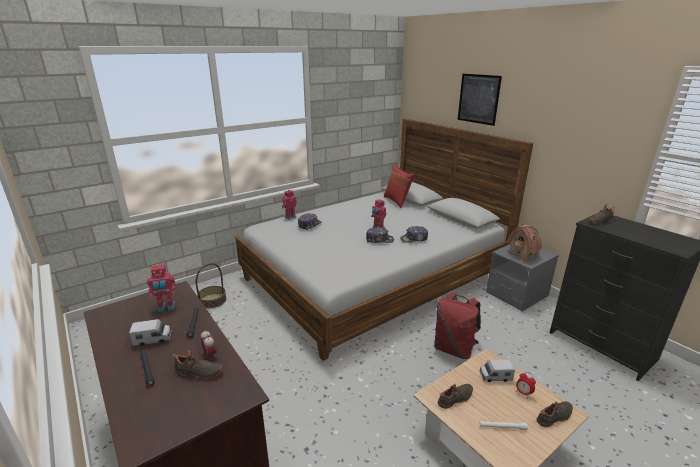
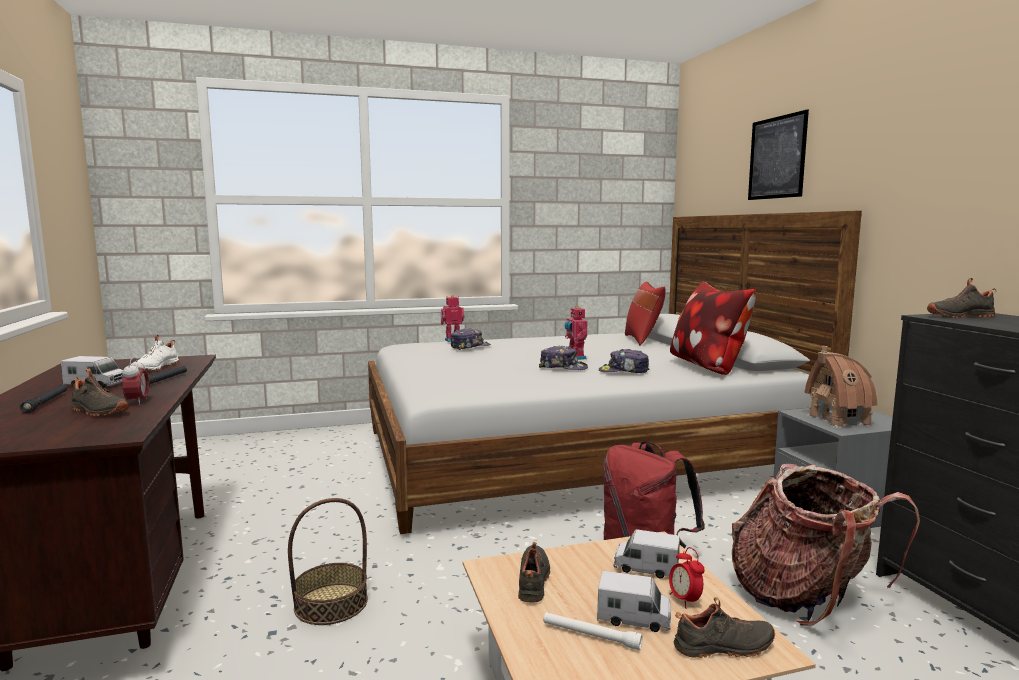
camera: 20 degrees right, 15 degrees down
(166, 307) = (155, 368): toy robot -> white shoe
(212, 300) = (308, 447): basket -> basket (331, 604)
(451, 227) = (708, 366): none -> pillow
(455, 399) = (534, 581): black shoe -> black shoe turned 75 degrees counterclockwise
(511, 411) = (634, 618): none -> toy truck
(530, 355) = (804, 598): none -> backpack

